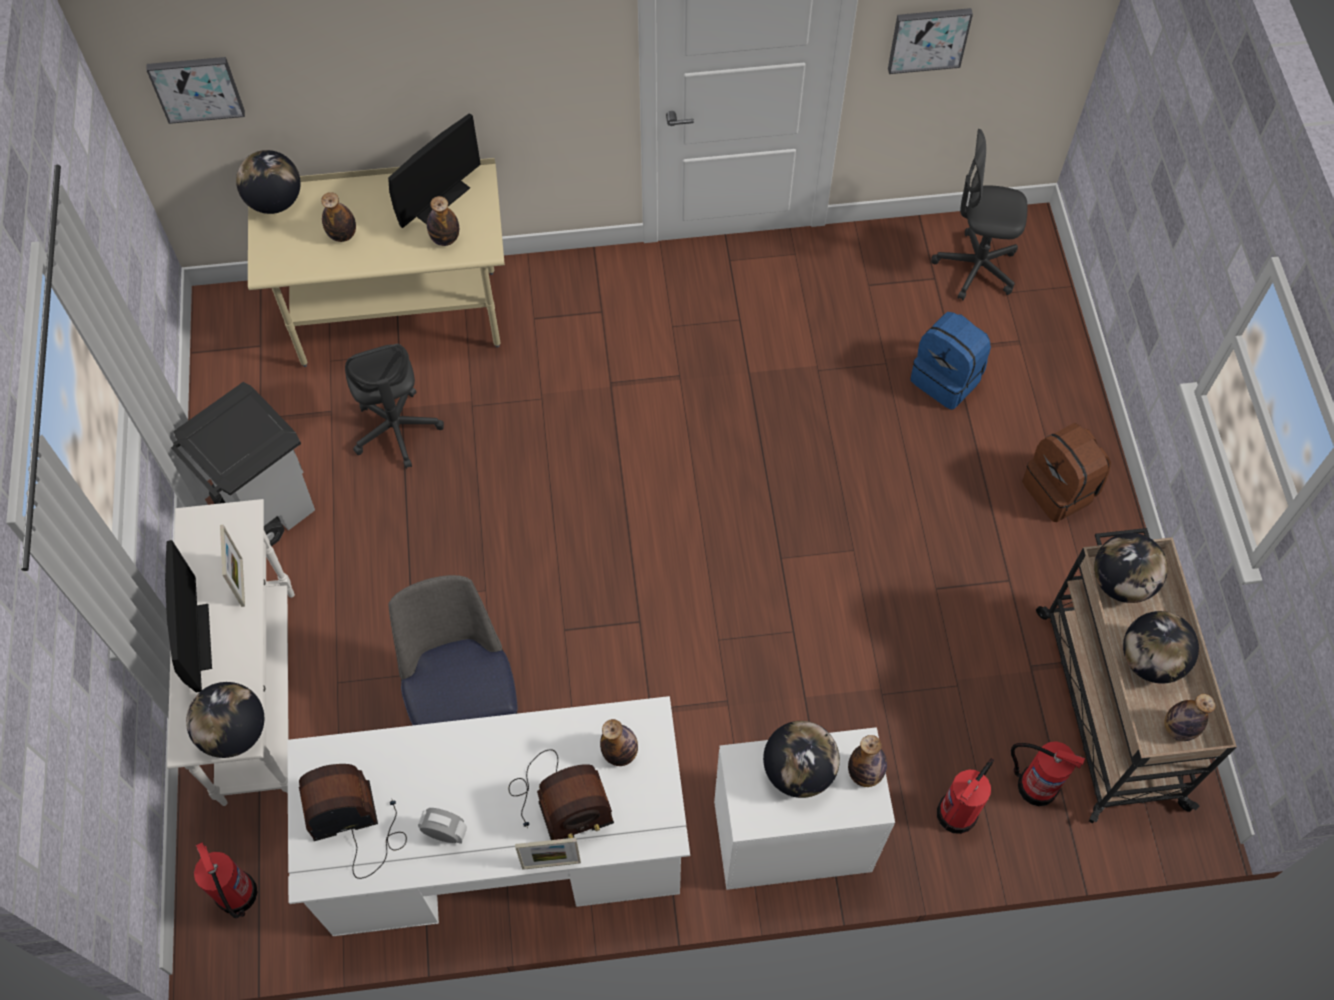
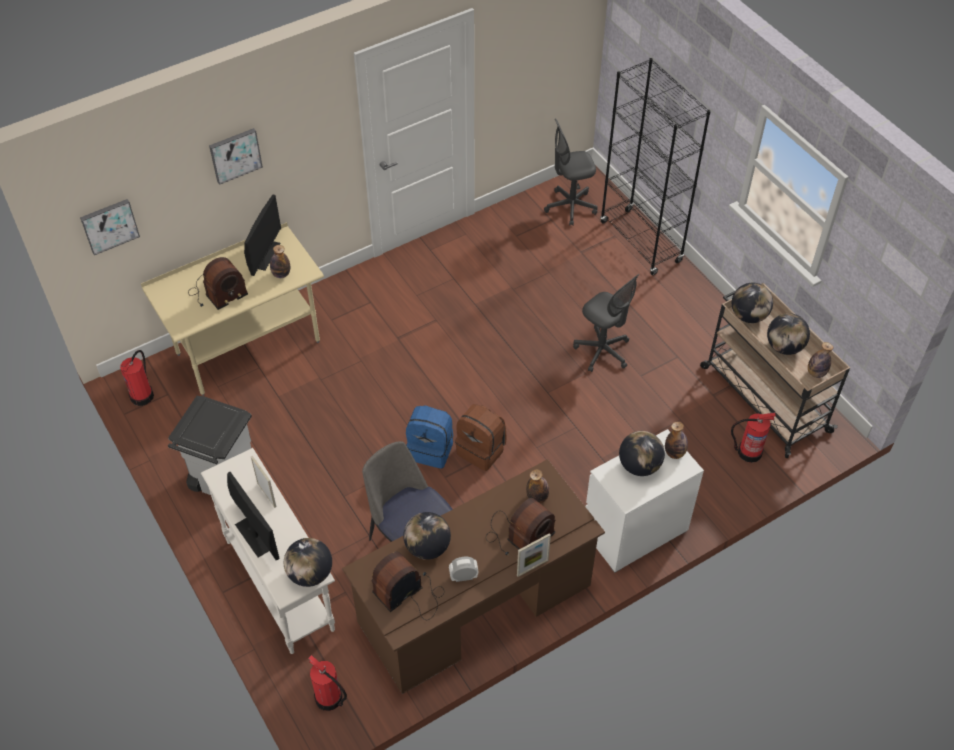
camera: 25 degrees left, 10 degrees down
(275, 201) = (164, 289): globe -> globe (427, 547)
(342, 234) = (217, 293): bottle -> radio
(397, 430) = (282, 409): grey office chair -> grey office chair (602, 351)
(503, 847) = (475, 605): white desk -> brown desk
(928, 38) = (513, 75): picture -> picture (235, 155)
(947, 379) = (587, 268): blue backpack -> blue backpack (431, 449)
(958, 812) = (716, 482): fire extinguisher -> fire extinguisher (142, 395)
(1054, 367) = (641, 242): none -> black bookcase
(1060, 490) = (678, 302): brown backpack -> brown backpack (482, 450)

